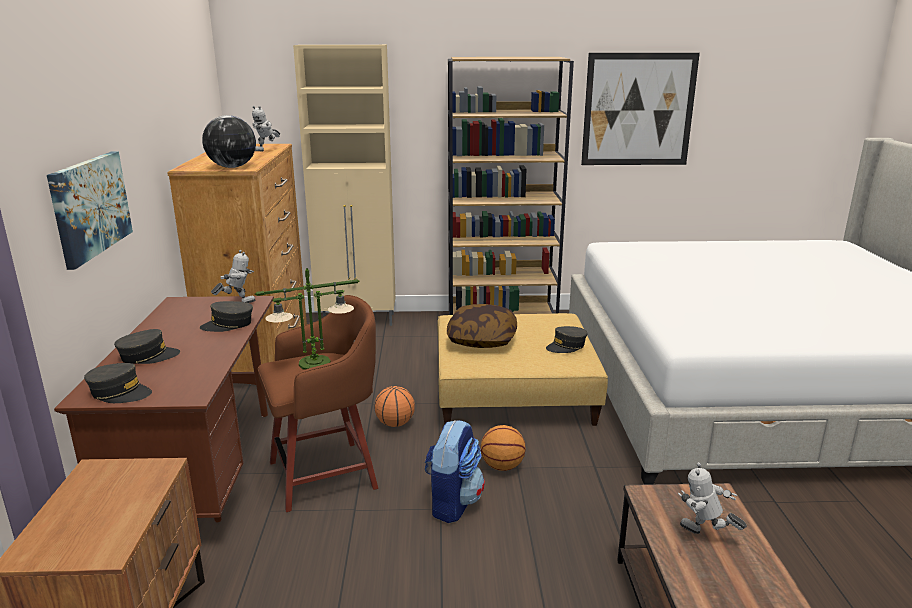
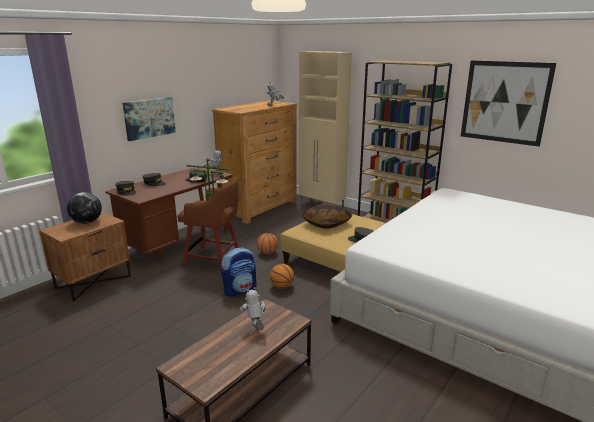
camera: 40 degrees right, 0 degrees up
(232, 167) = (237, 110): globe -> globe (87, 222)

